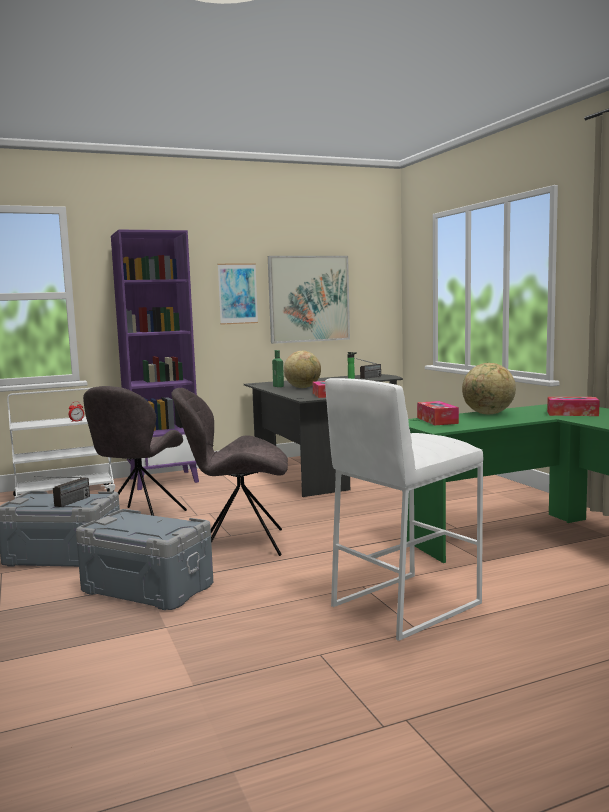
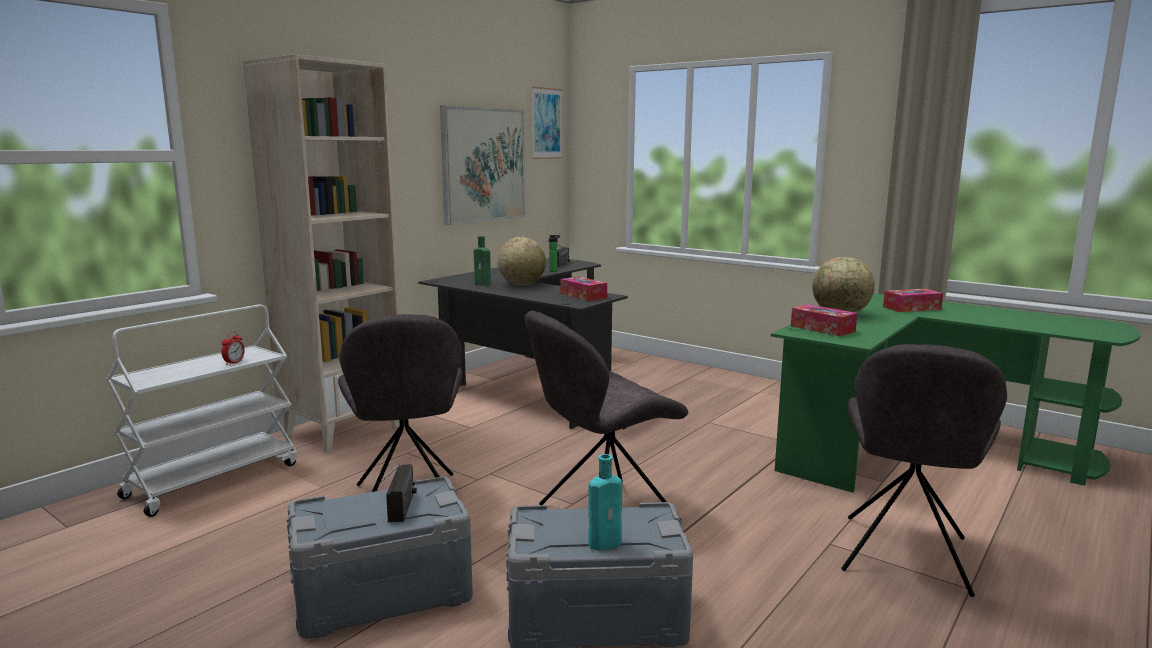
camera: 30 degrees left, 5 degrees up
(136, 531) = (607, 543): none -> turquoise bottle
(164, 480) = (343, 430): purple bookcase -> beige bookcase
(237, 293) = (407, 157): picture -> picture (546, 123)
(404, 604) = (904, 557): white stool -> grey chair

